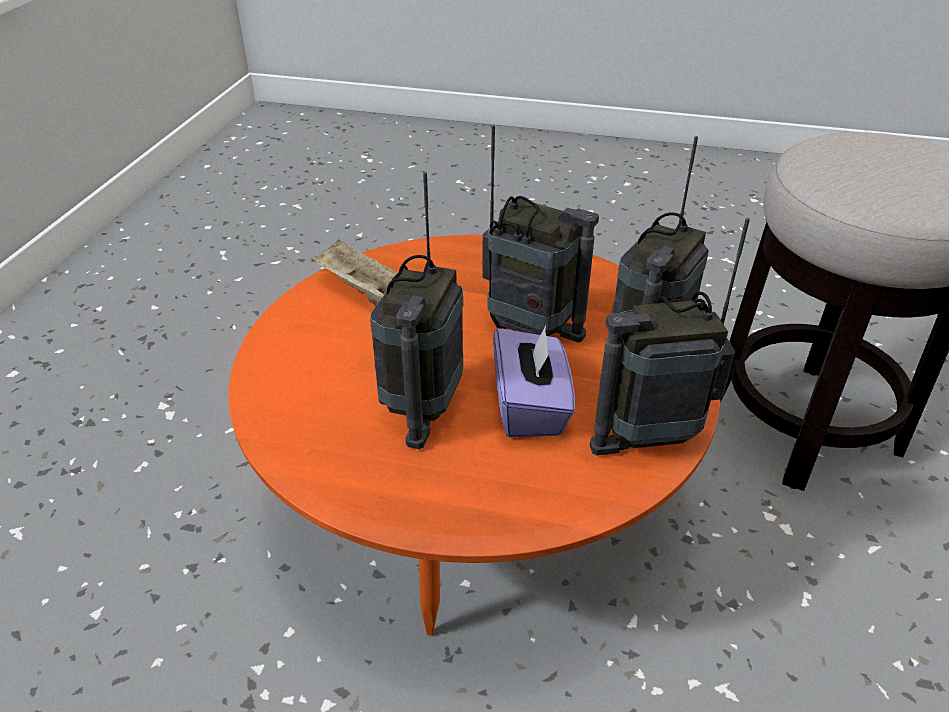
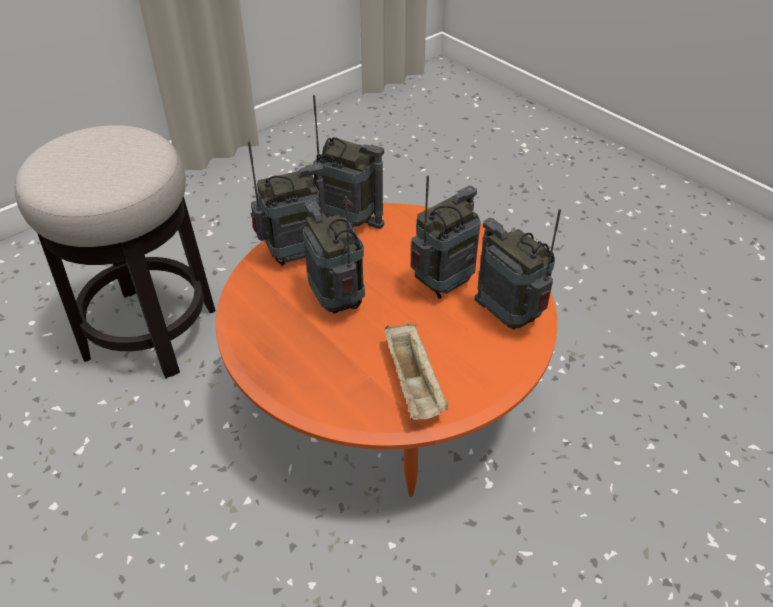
camera: 145 degrees left, 5 degrees up
(304, 404) = (509, 317): none -> radio
(530, 407) = (387, 259): purple tissue box -> none

